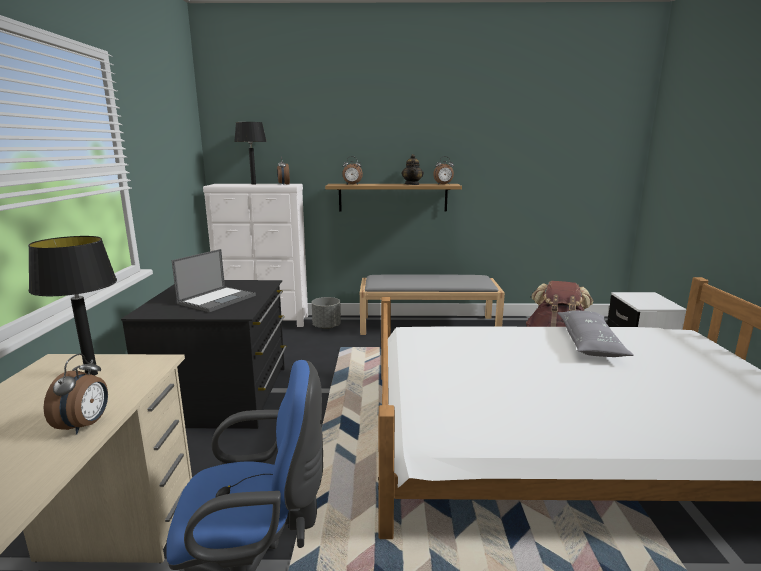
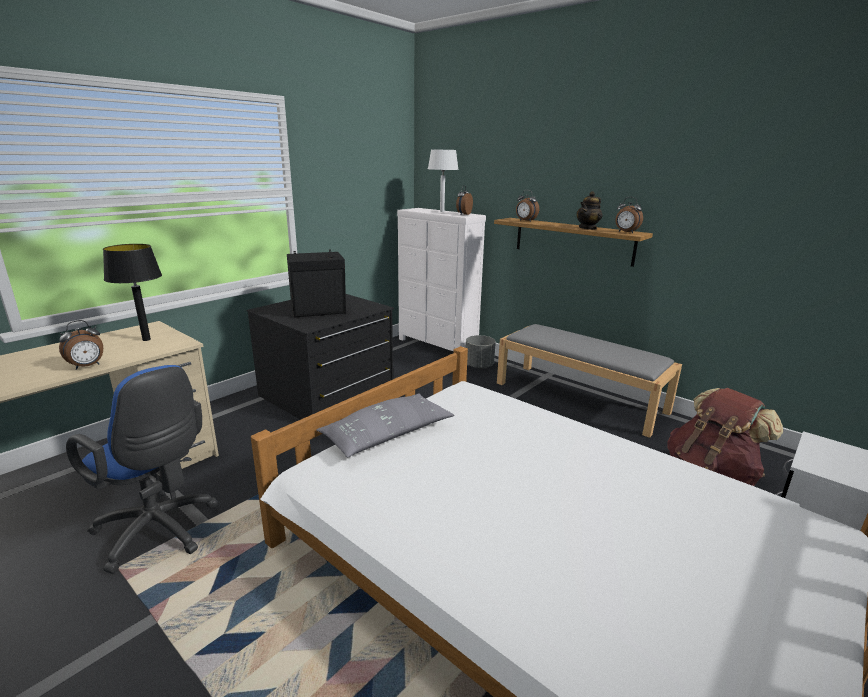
camera: 40 degrees right, 5 degrees up
(217, 299) = (319, 311): laptop -> black speaker
(253, 184) = (442, 211): black table lamp -> white table lamp
(590, 343) = (628, 475): grey pillow -> grey pillow (387, 435)

